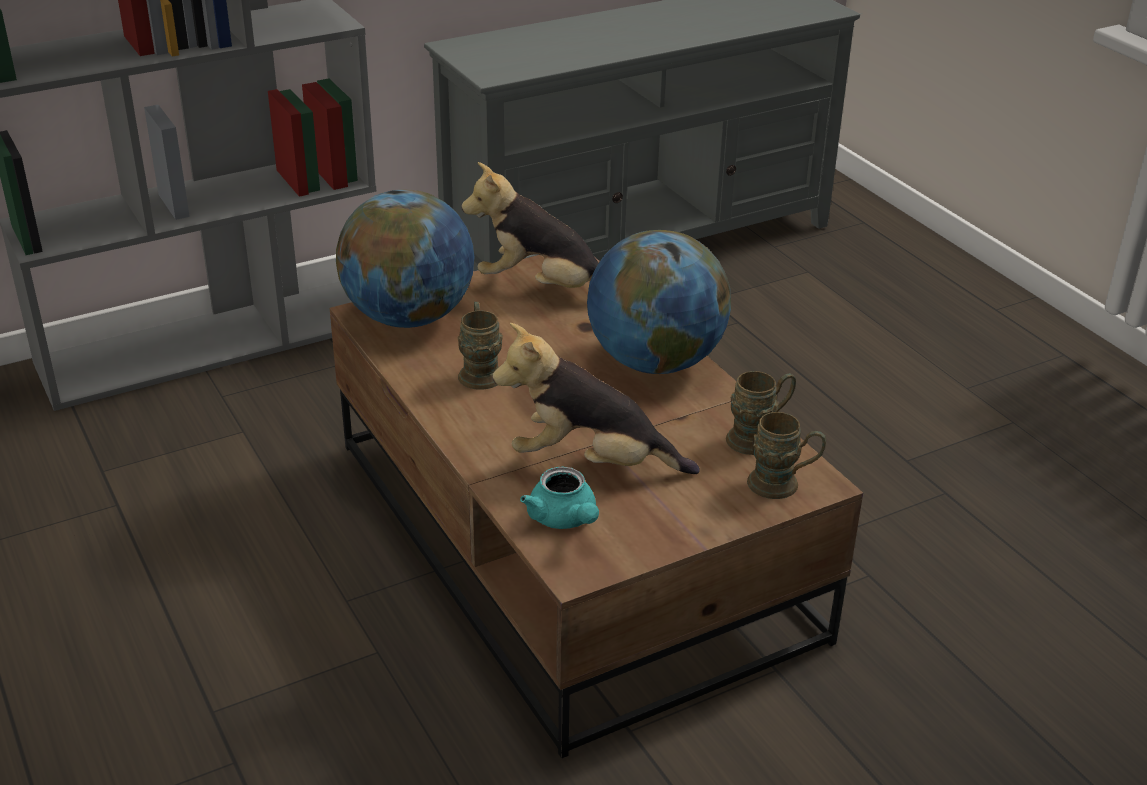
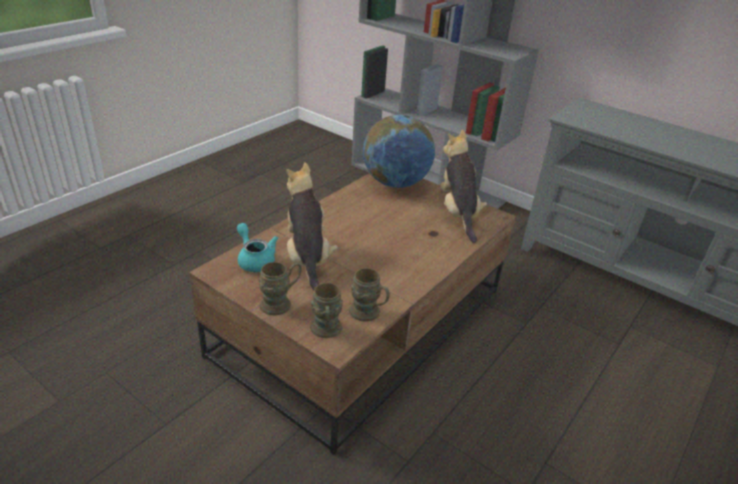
camera: 65 degrees right, 0 degrees up
(480, 371) = (365, 211): brown mug -> brown mug (281, 303)
(564, 519) = (255, 260): turquoise teapot -> turquoise teapot turned 105 degrees clockwise
(655, 362) = (417, 262): globe -> none

